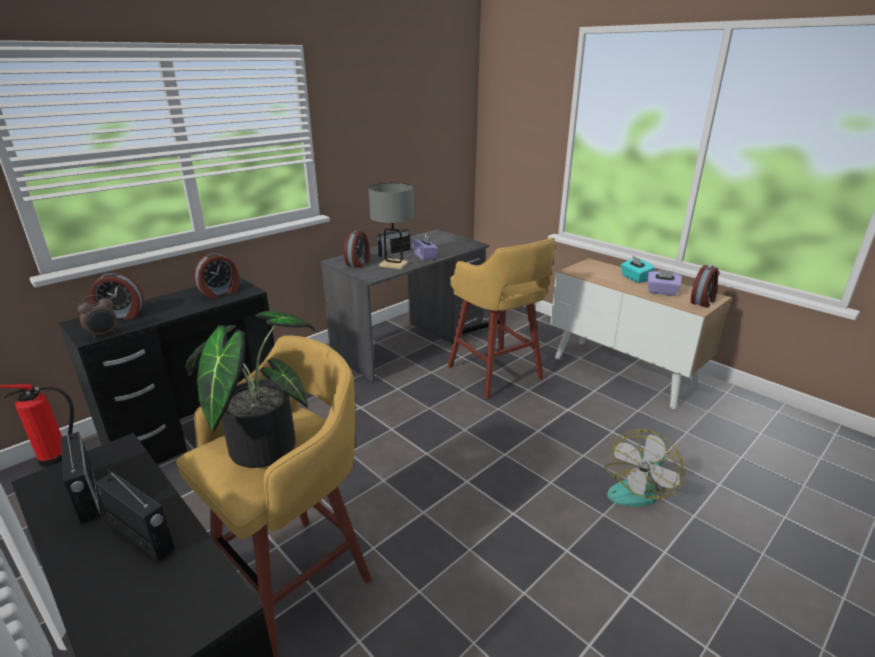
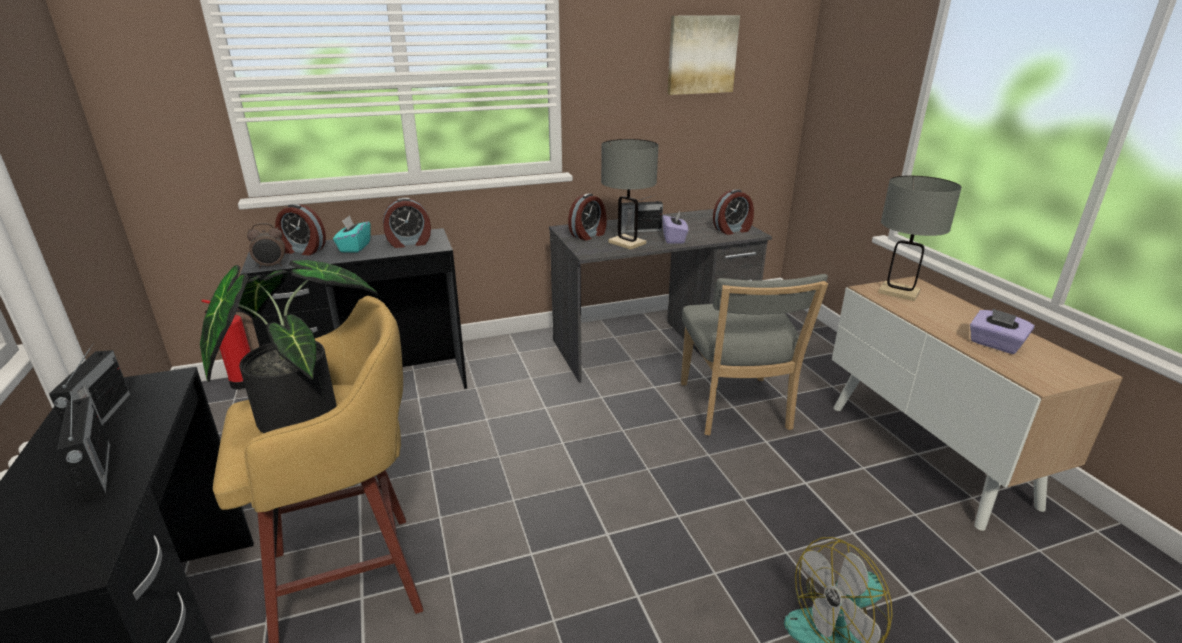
camera: 25 degrees right, 0 degrees up
(409, 113) = (701, 55): none -> picture
(496, 374) = (735, 409): yellow stool -> grey chair
(588, 270) = (899, 292): none -> grey table lamp
(635, 278) = (965, 317): turquoise tissue box -> turquoise tissue box (354, 247)
(703, 301) = (1059, 373): alarm clock -> alarm clock (732, 230)

